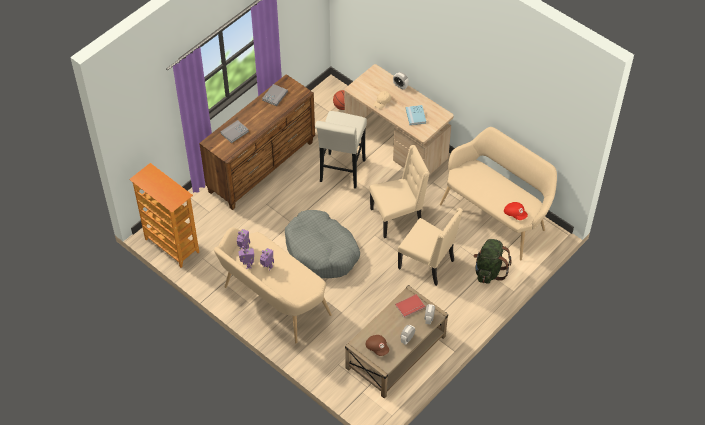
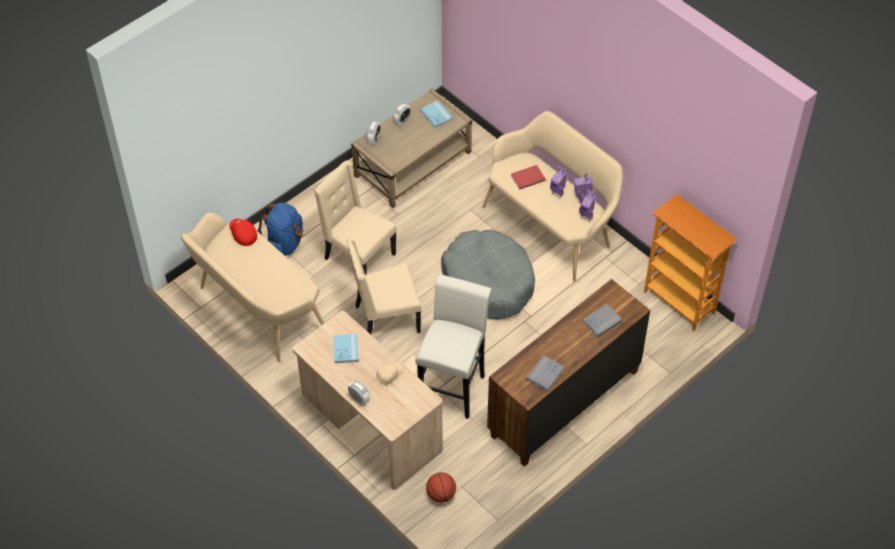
camera: 175 degrees left, 0 degrees up
(377, 347) = (436, 115): brown cap -> blue book
(410, 307) = (392, 152): red book -> red book (527, 177)
(489, 271) = (285, 244): green backpack -> blue backpack

